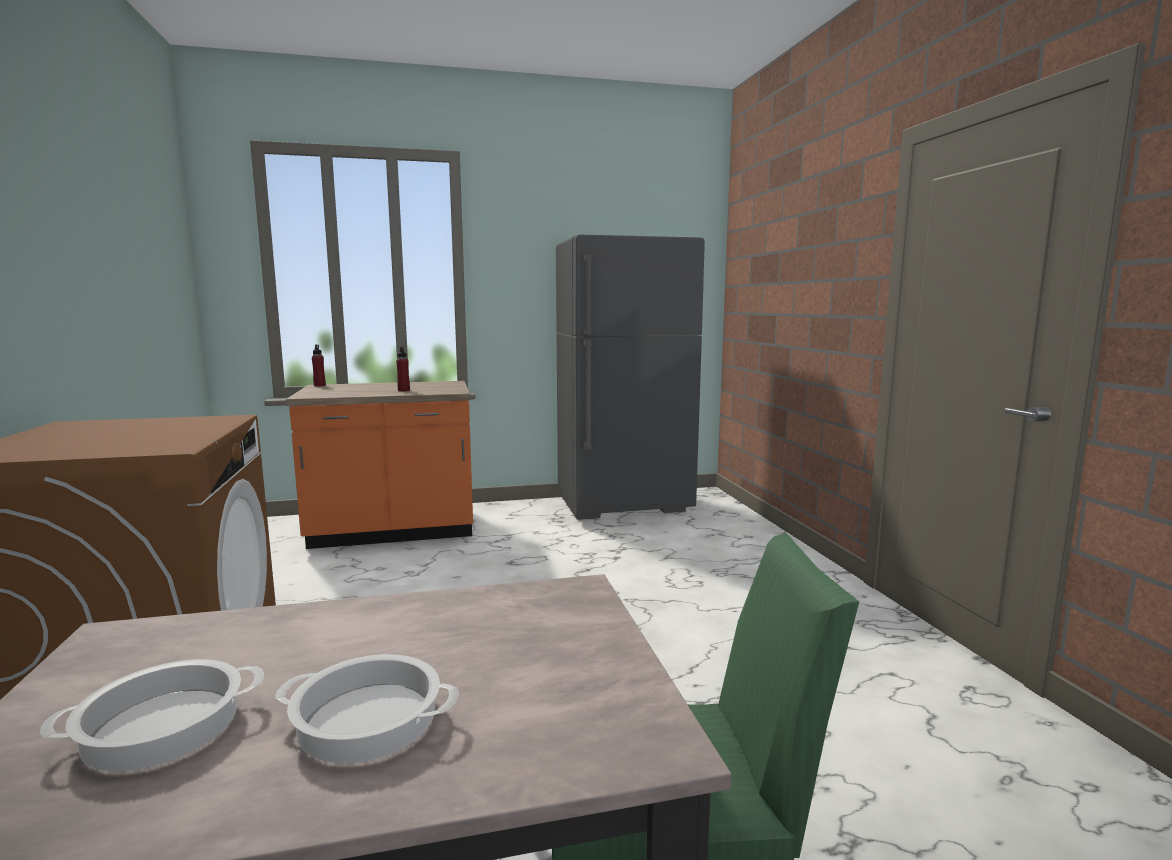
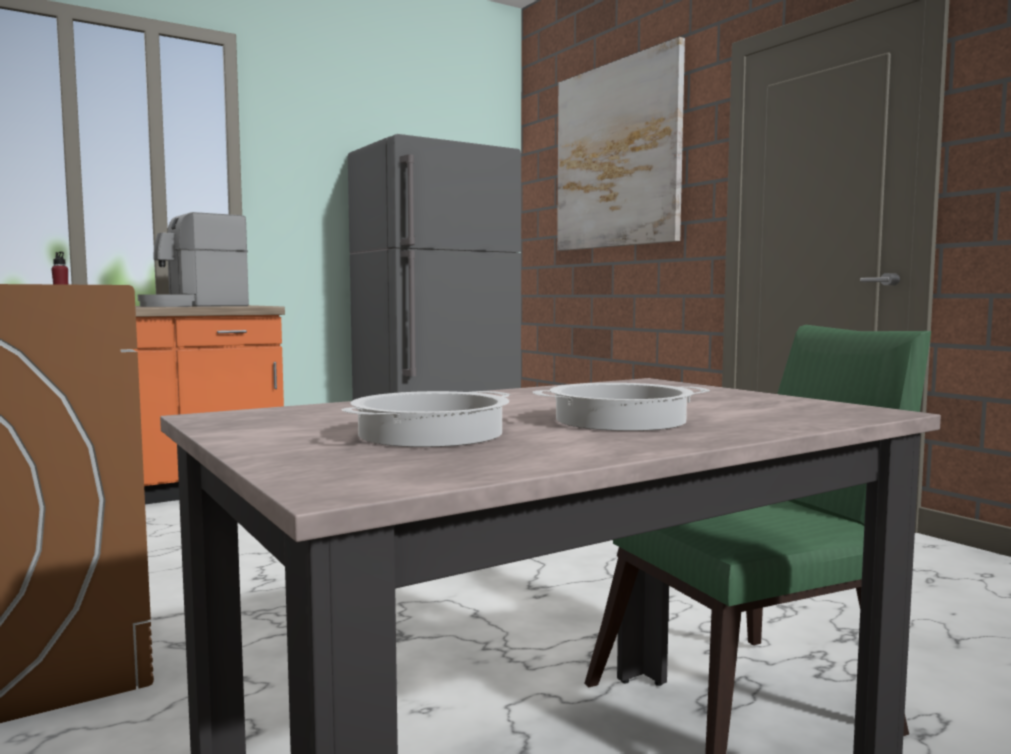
camera: 20 degrees left, 5 degrees down
(404, 390) = (194, 306): red bottle -> coffee machine
(798, 241) = (617, 155): none -> picture

